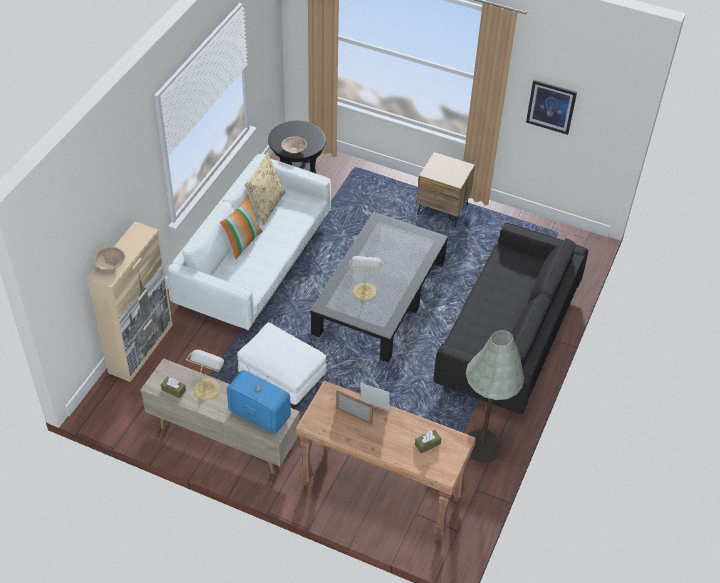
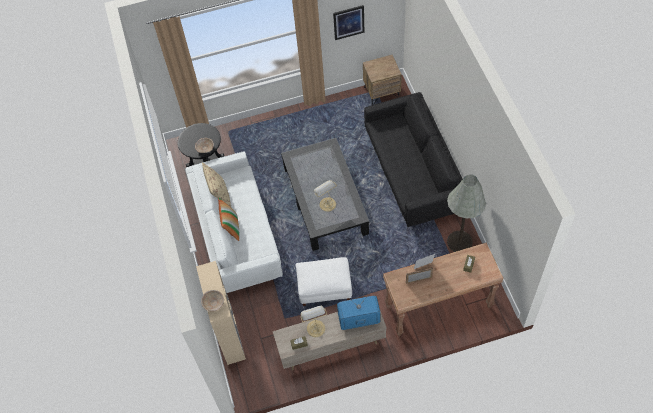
camera: 35 degrees left, 10 degrees up
(443, 209) = (304, 121): brown nightstand -> brown nightstand (381, 92)

